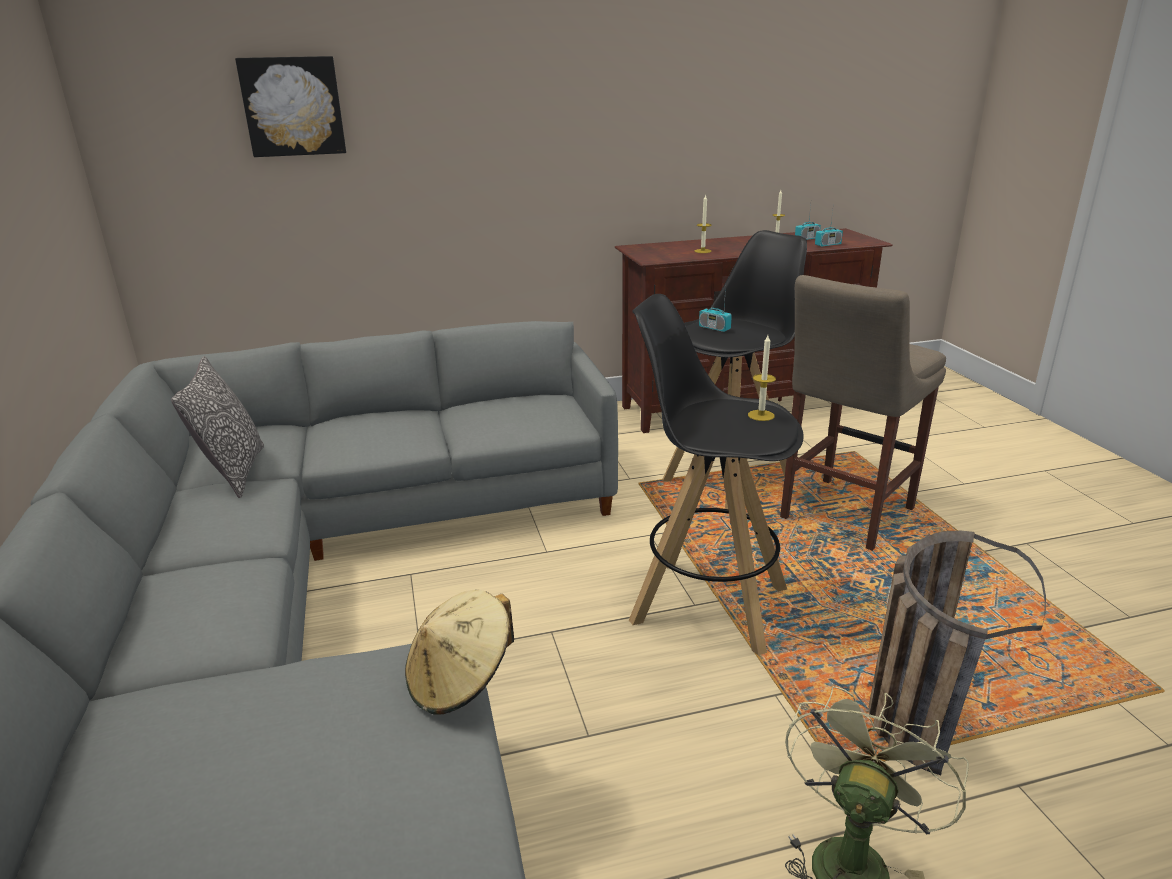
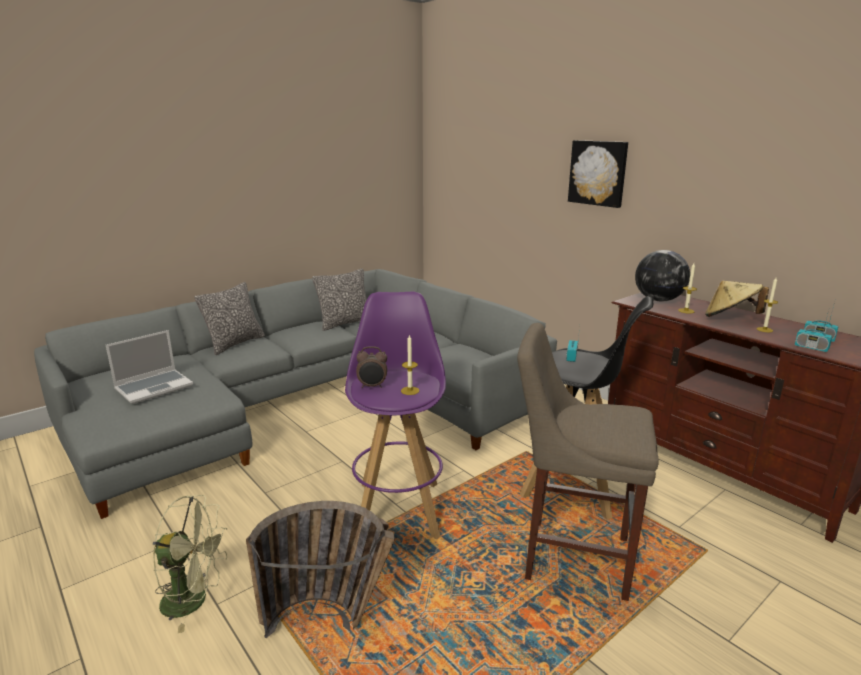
camera: 65 degrees right, 5 degrees down
(152, 612) = (235, 344): none -> pillow
(293, 106) = (494, 158): picture -> picture (598, 173)
(297, 750) = (154, 387): none -> laptop
(460, 680) = (204, 407): beige hat -> beige hat (730, 318)
(659, 251) = (658, 300): none -> globe
(707, 604) = (399, 508): black stool -> purple stool
(732, 434) = (372, 386): none -> alarm clock

